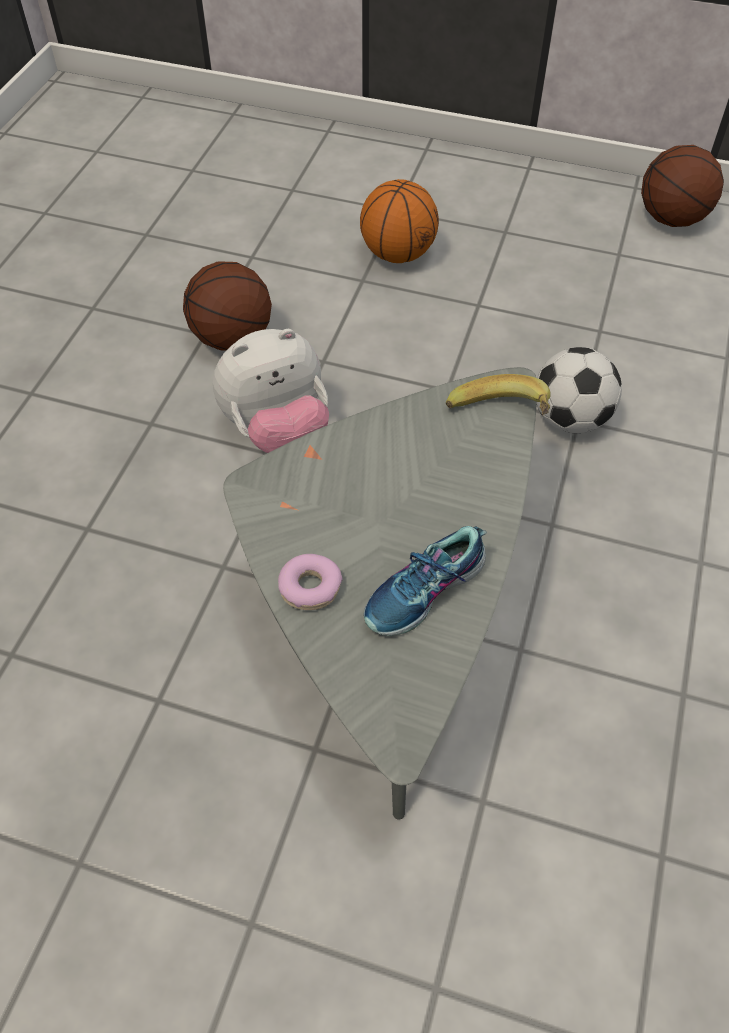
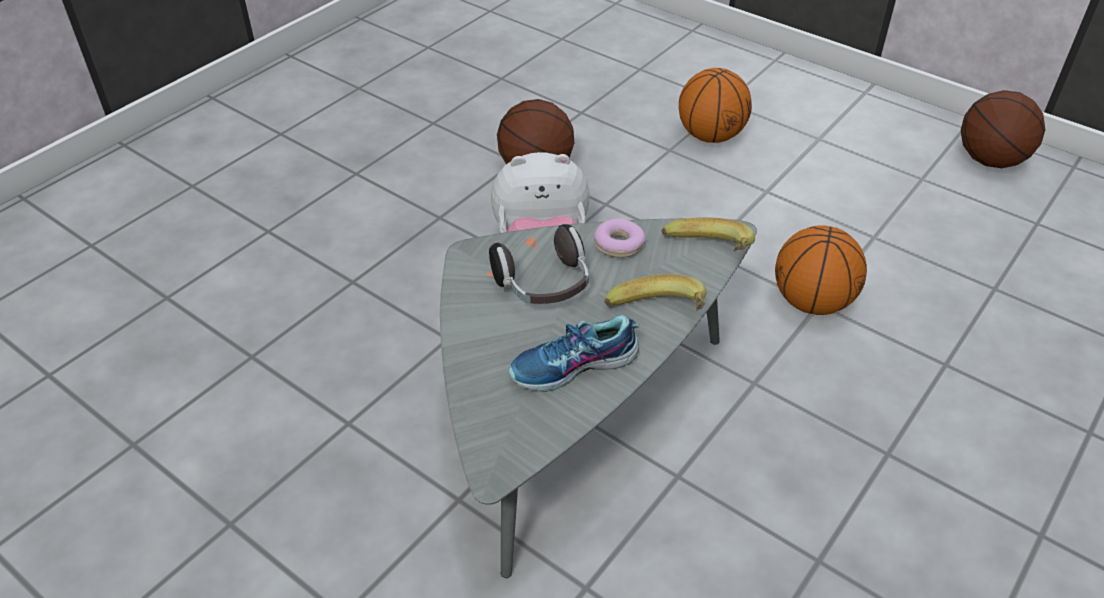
camera: 20 degrees right, 10 degrees down
(310, 587) = (480, 338): donut -> donut (619, 245)
(350, 504) = (544, 286): none -> headphones
(483, 507) = (658, 317): none -> banana
(570, 419) = (812, 302): football -> basketball

